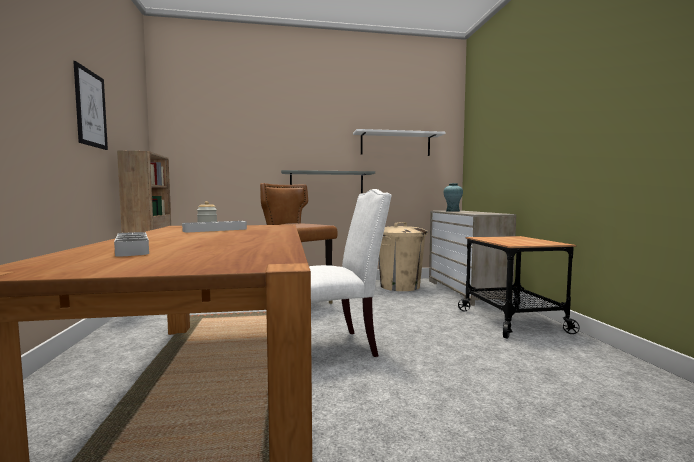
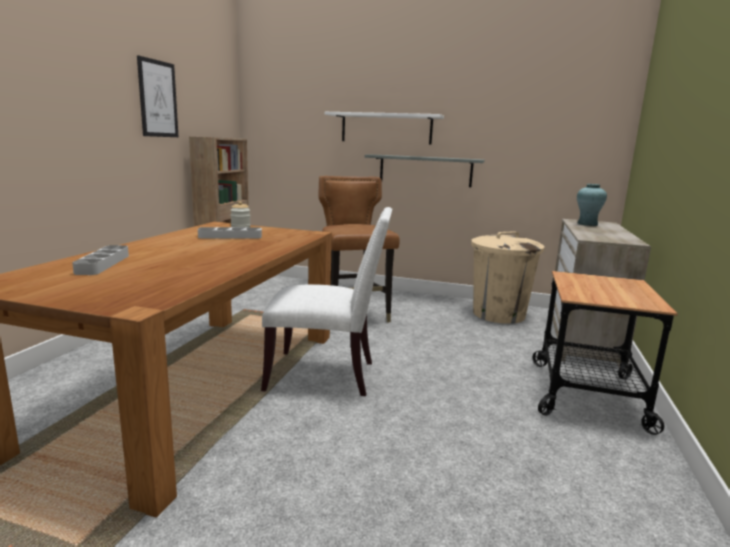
camera: 25 degrees right, 10 degrees up
(395, 144) = (525, 120): white shelf -> white shelf (386, 128)

